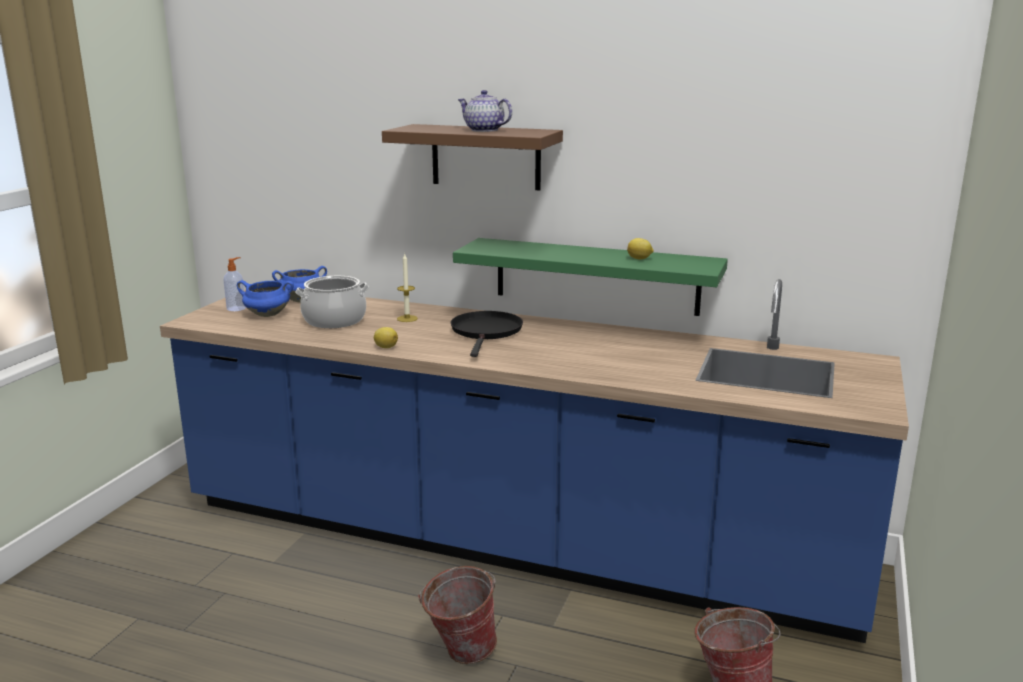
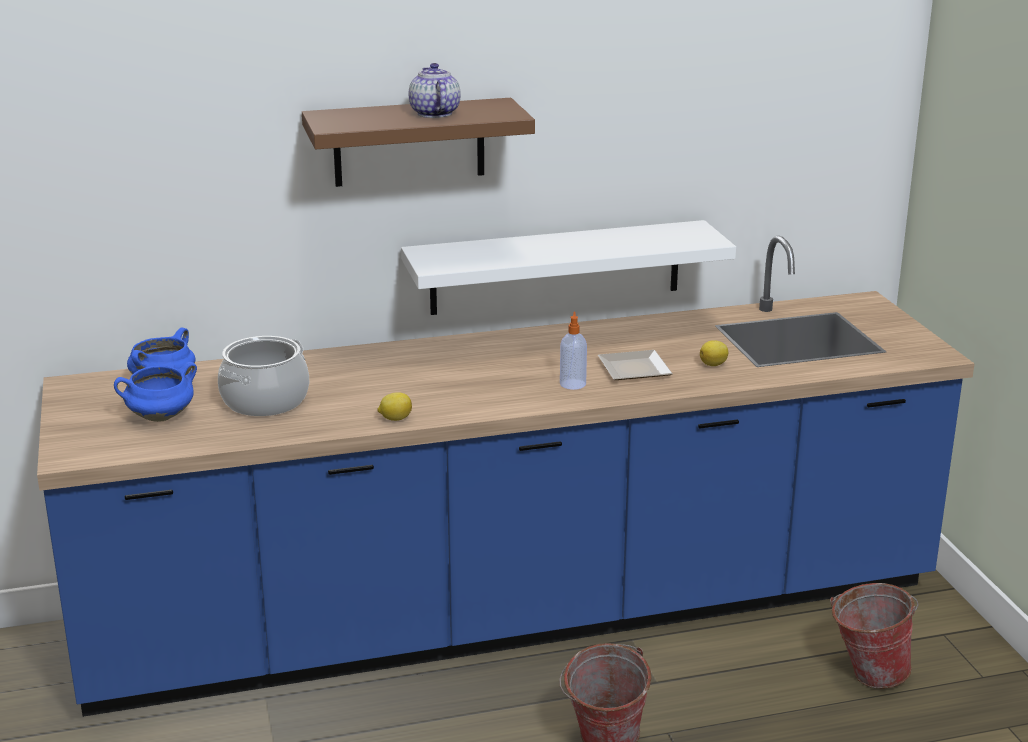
camera: 35 degrees left, 5 degrees up
(237, 308) = (97, 419): soap dispenser -> soap dispenser (572, 384)
(407, 318) = (349, 374): candle -> none
(483, 130) = (434, 113): teapot -> teapot turned 75 degrees clockwise
(486, 332) = (471, 367): black frying pan -> none
(596, 276) = (556, 267): green shelf -> white shelf
(597, 359) = (635, 368): none -> plate
(639, 259) = (629, 240): lemon -> lemon (714, 364)

